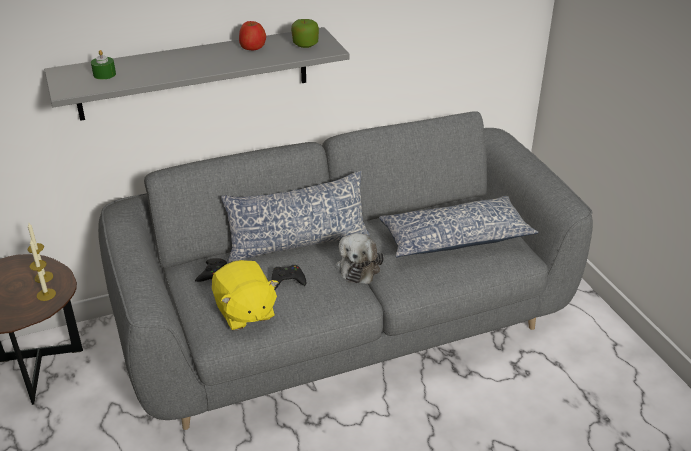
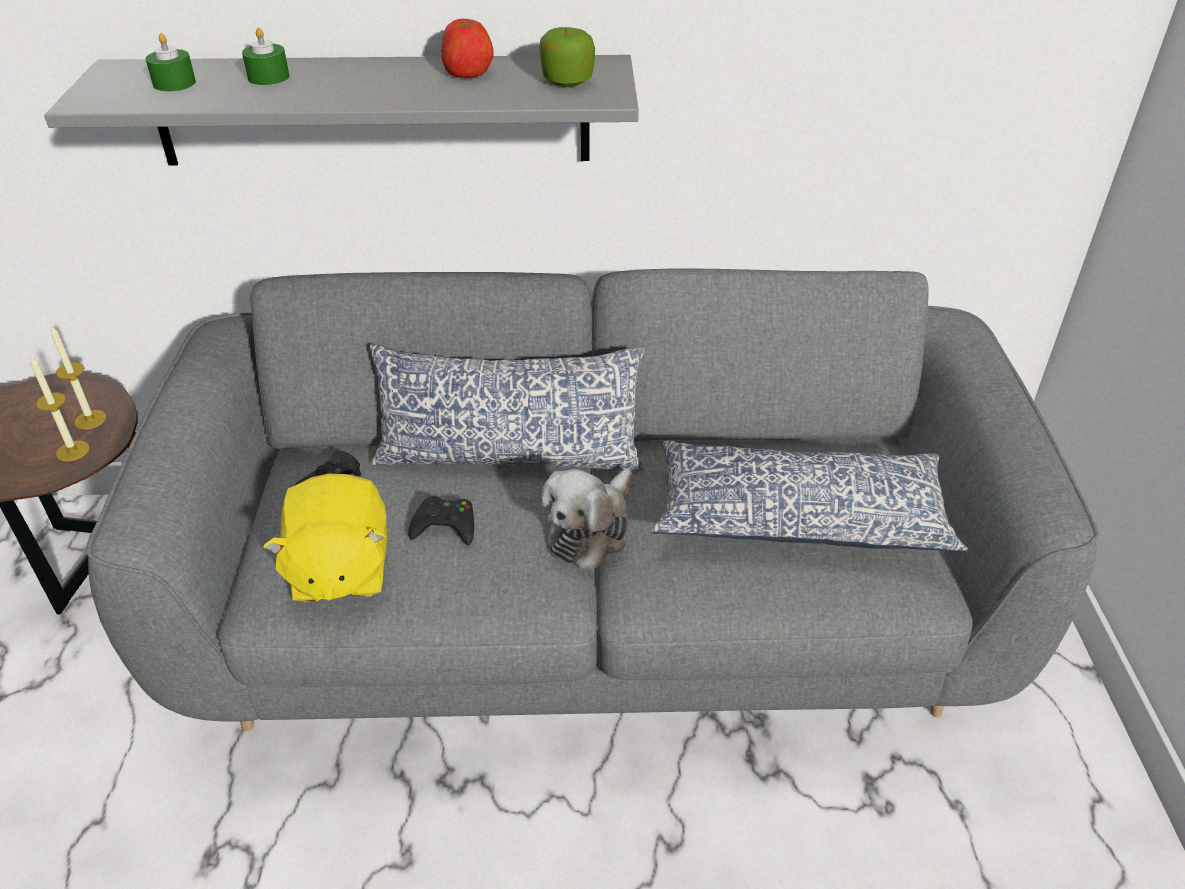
camera: 20 degrees right, 5 degrees up
(152, 64) = (268, 77): none -> green candle

